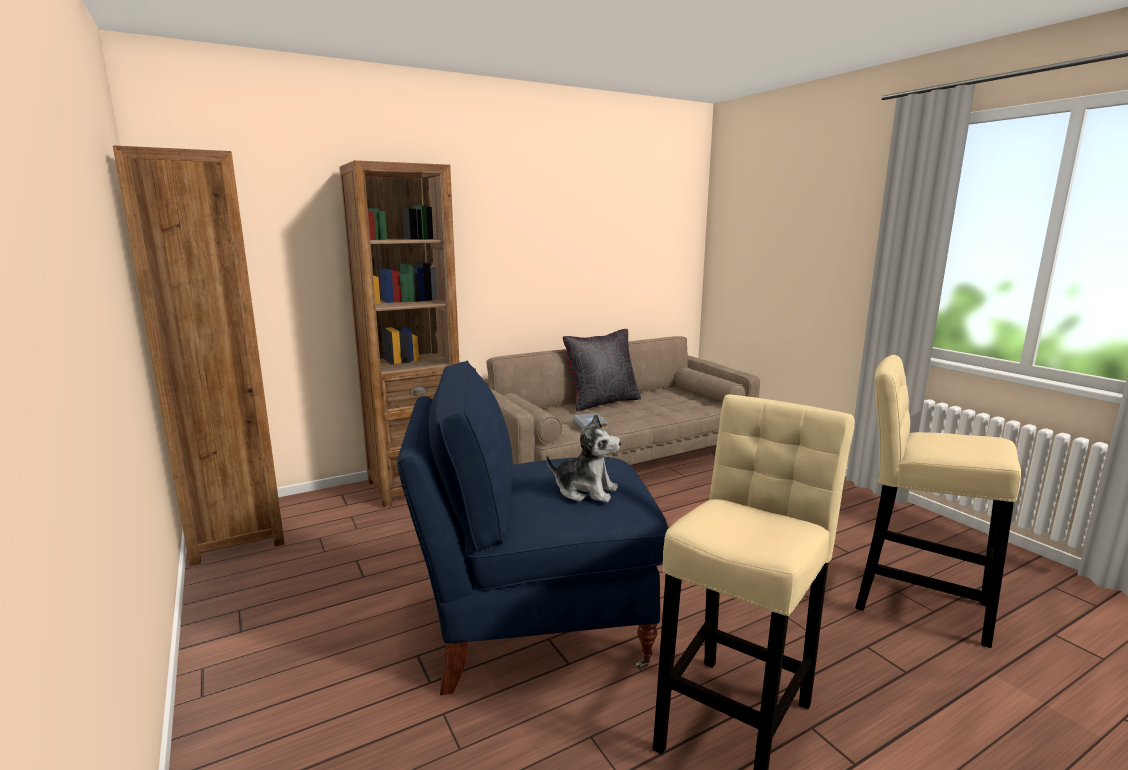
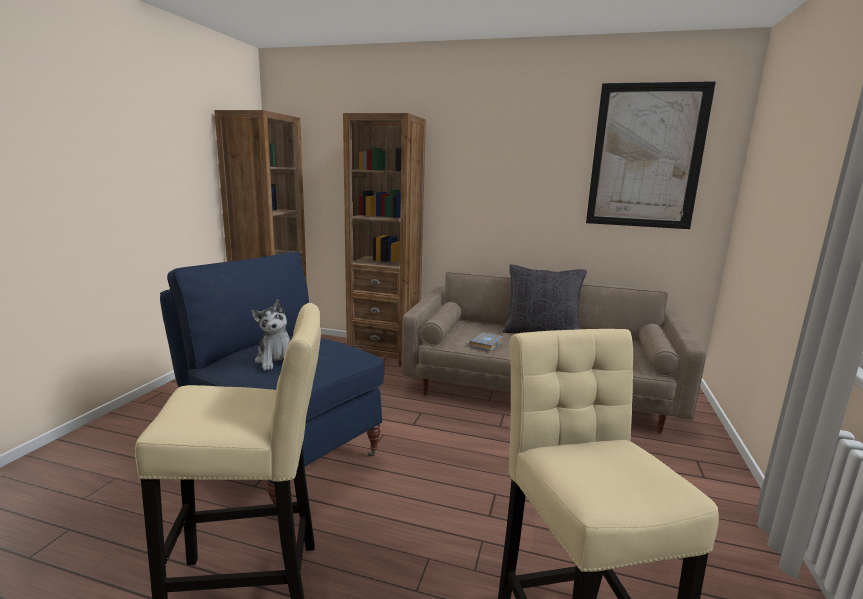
camera: 45 degrees right, 0 degrees up
(644, 213) = (646, 157): none -> picture

